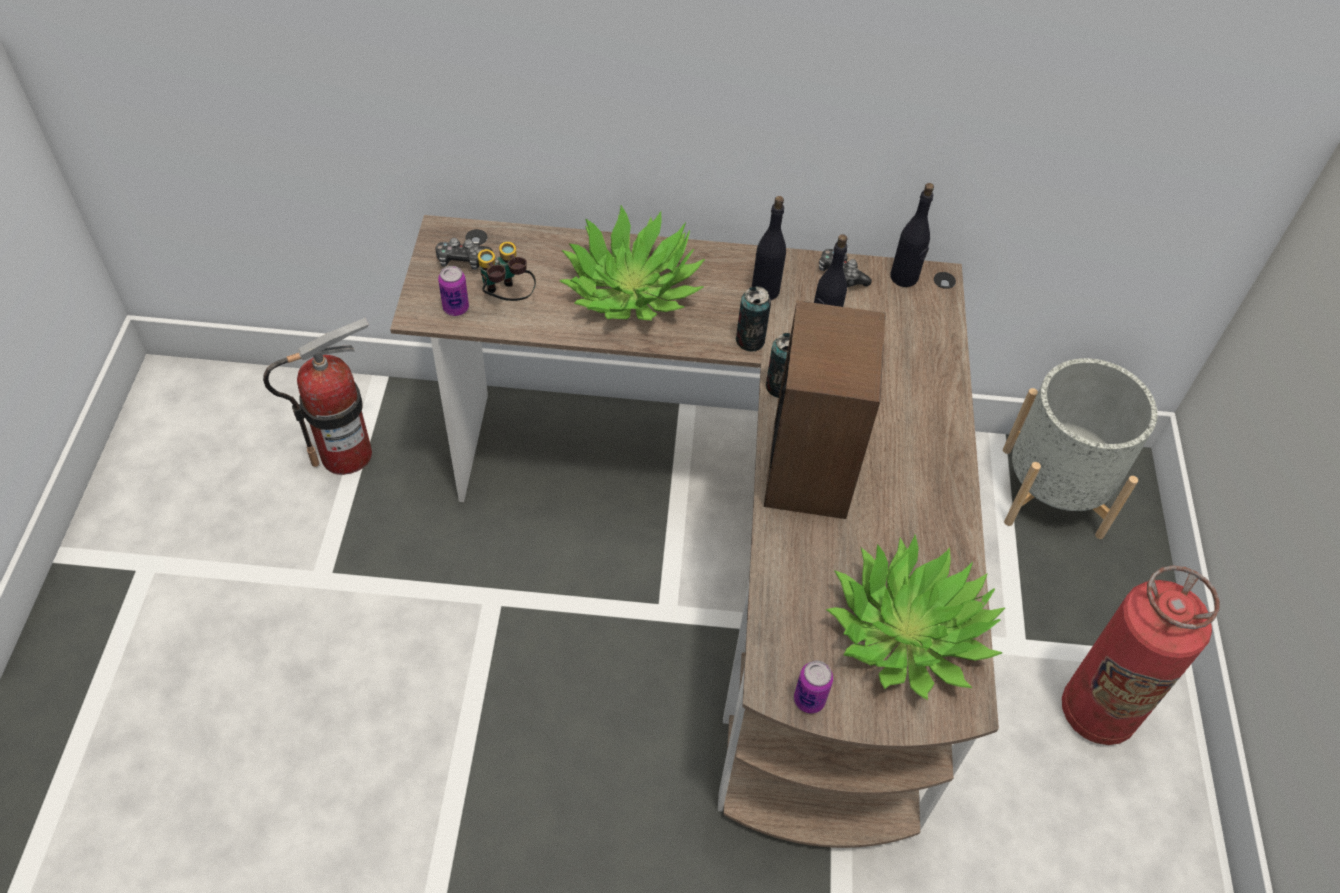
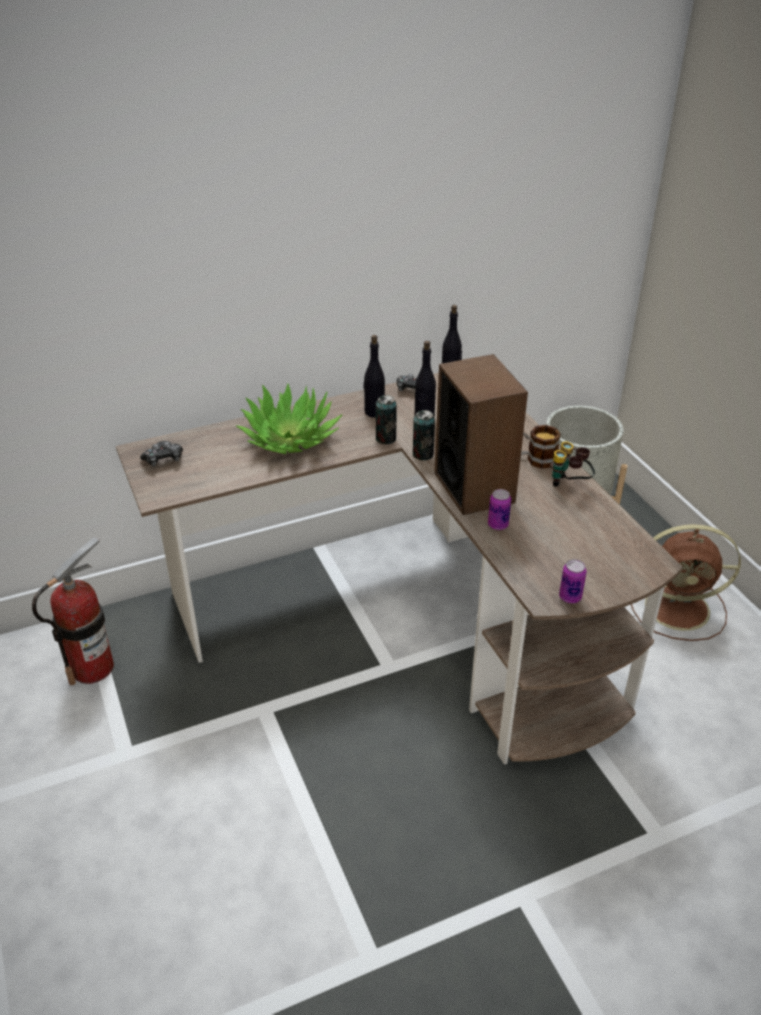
camera: 25 degrees left, 15 degrees down
(456, 308) = (179, 486): can -> can (498, 525)
(506, 298) = (210, 469): binoculars -> binoculars (569, 485)
(908, 632) = (596, 542): potted plant -> none
(925, 460) = (535, 459): none -> mug
(1097, 712) = (680, 608): fire extinguisher -> brown fan

